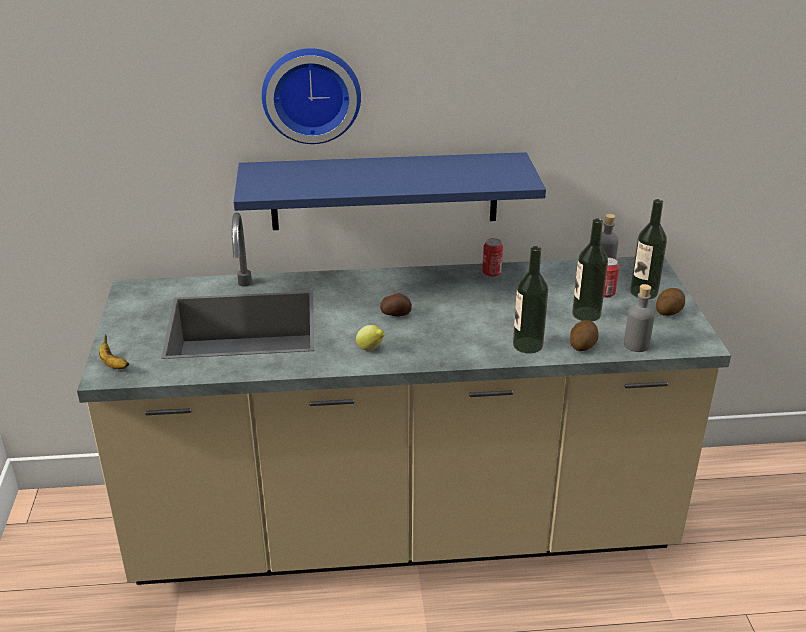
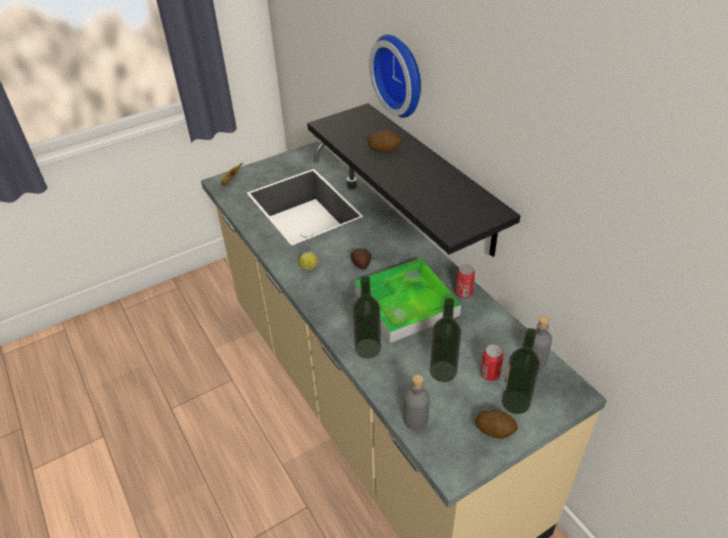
camera: 65 degrees right, 10 degrees up
(384, 191) = (433, 179): blue shelf -> black shelf
(480, 306) = (406, 303): none -> tray
(582, 345) = (391, 382): potato -> potato (385, 149)

